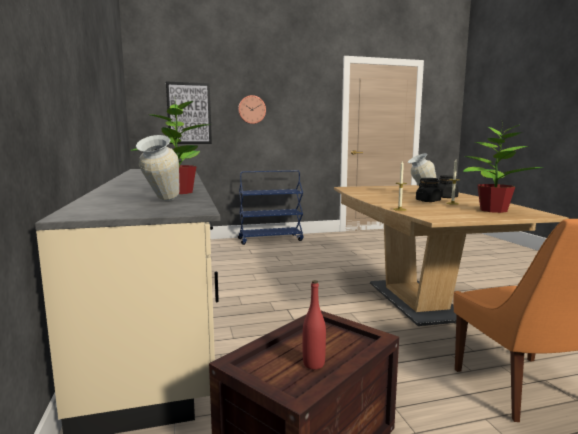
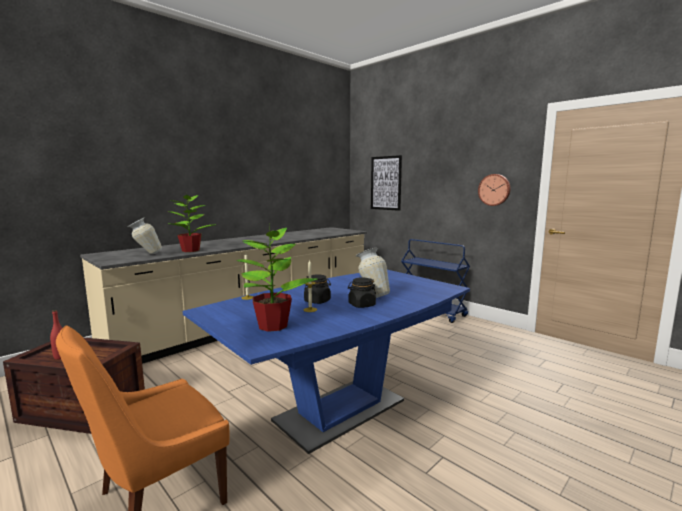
camera: 60 degrees right, 0 degrees up
(251, 109) = (435, 178): wall clock -> wall clock (494, 190)
(415, 300) = (340, 411): brown dining table -> blue dining table

